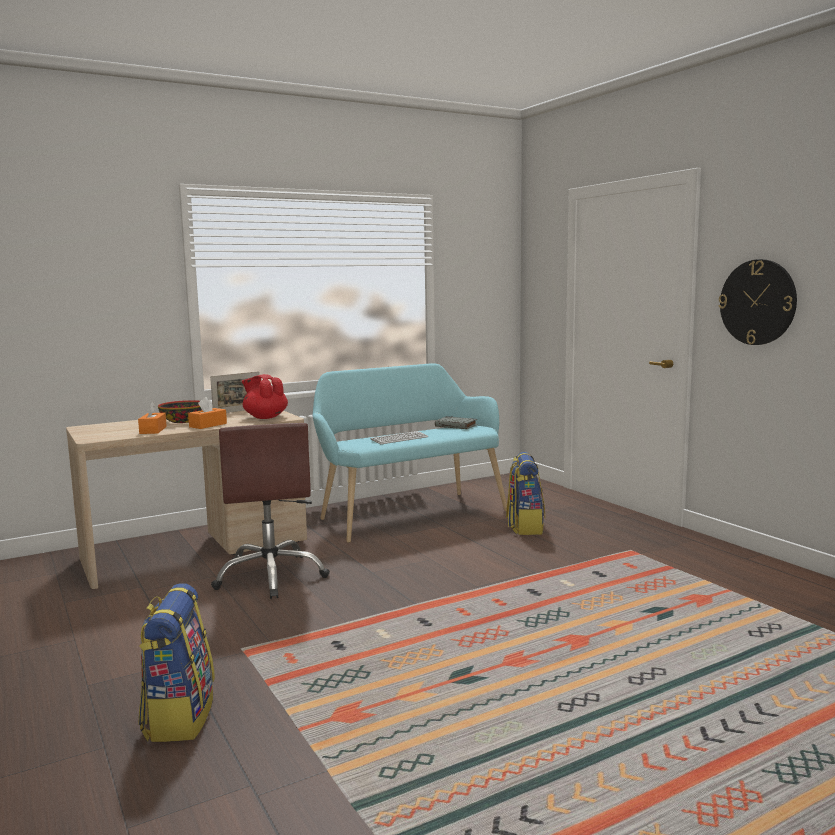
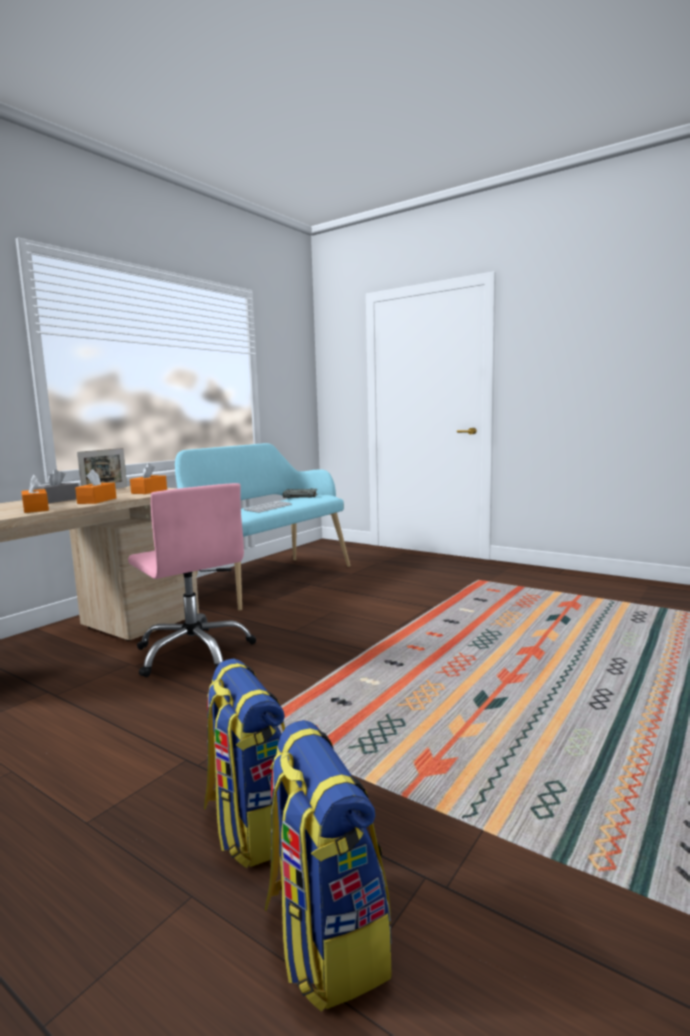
camera: 25 degrees left, 0 degrees up
(183, 421) = (58, 500): bowl -> grey tissue box
(265, 417) = (149, 491): red teapot -> orange tissue box
(271, 576) = (195, 653): brown office chair -> pink office chair
(524, 527) = (379, 576): backpack -> backpack (324, 937)
(757, 302) = (553, 375): wall clock -> none

